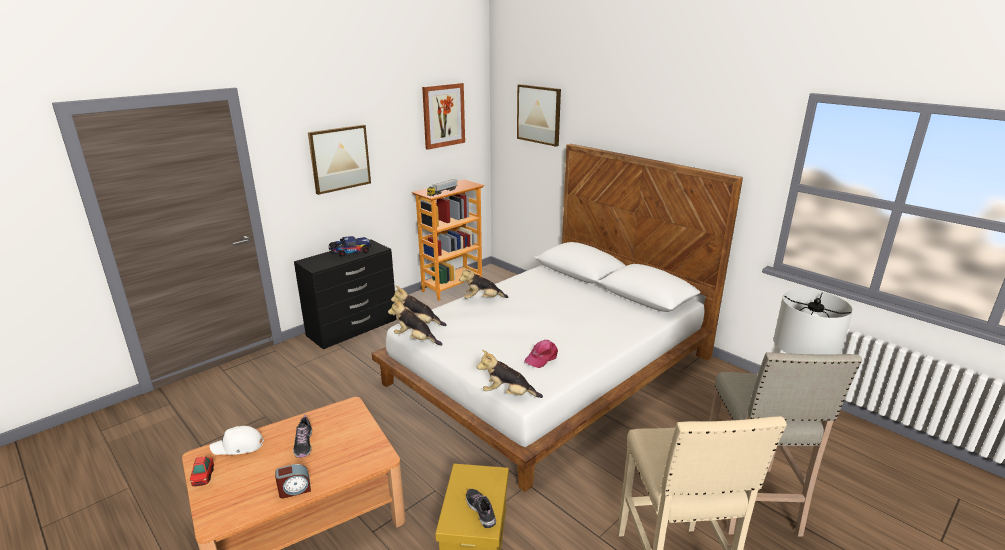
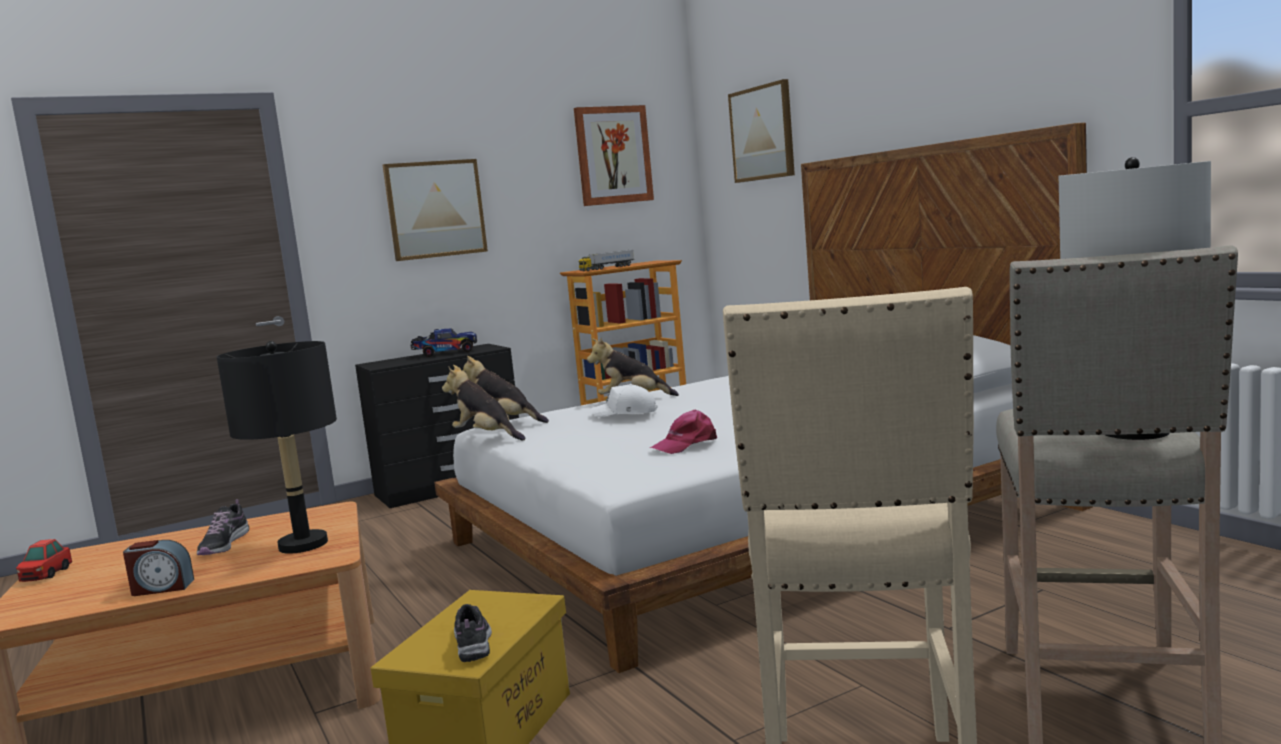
camera: 15 degrees right, 15 degrees down
(238, 446) = (126, 548): white cap -> white cap (626, 413)
(356, 444) = (302, 545): none -> black table lamp
(508, 394) = (594, 481): plush toy -> none

